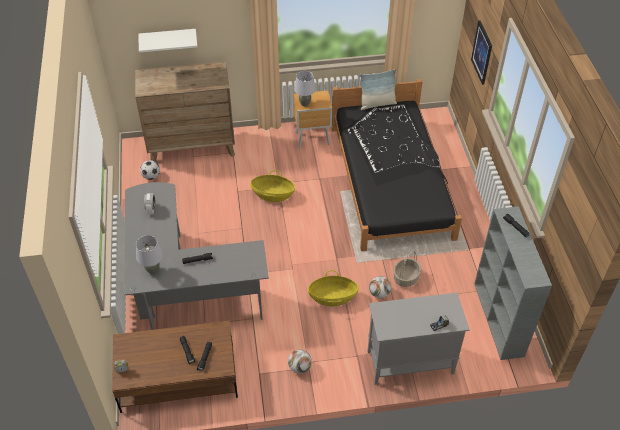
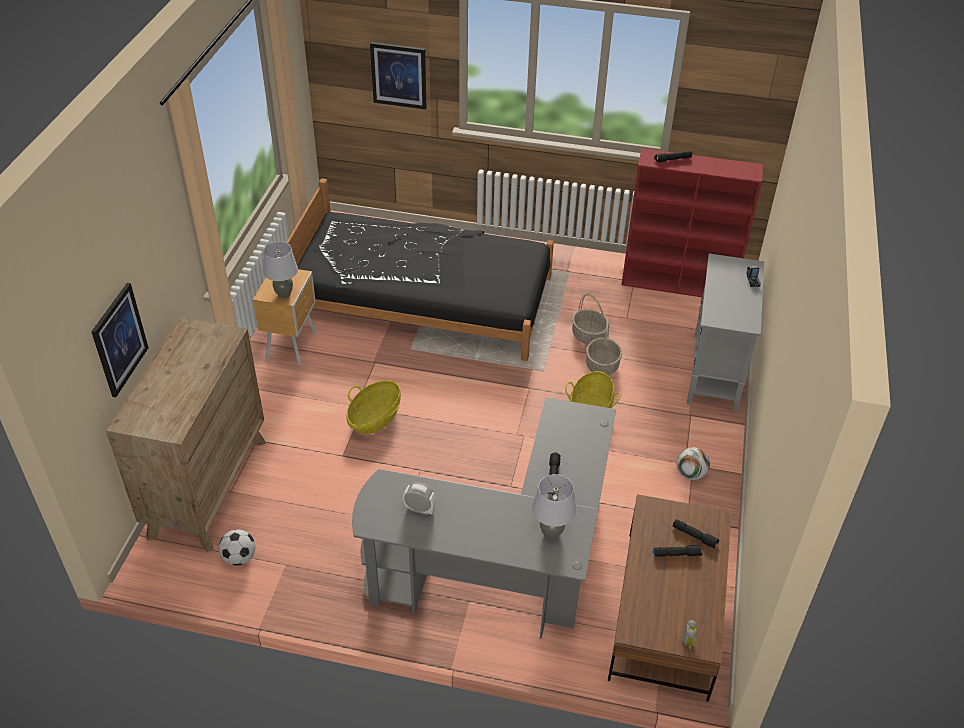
camera: 70 degrees left, 5 degrees down
(168, 40) = (119, 339): white shelf -> picture
(377, 104) = (313, 242): pillow -> none
(379, 293) = (602, 366): football -> basket
(499, 319) = (679, 284): grey bookcase -> red bookcase

